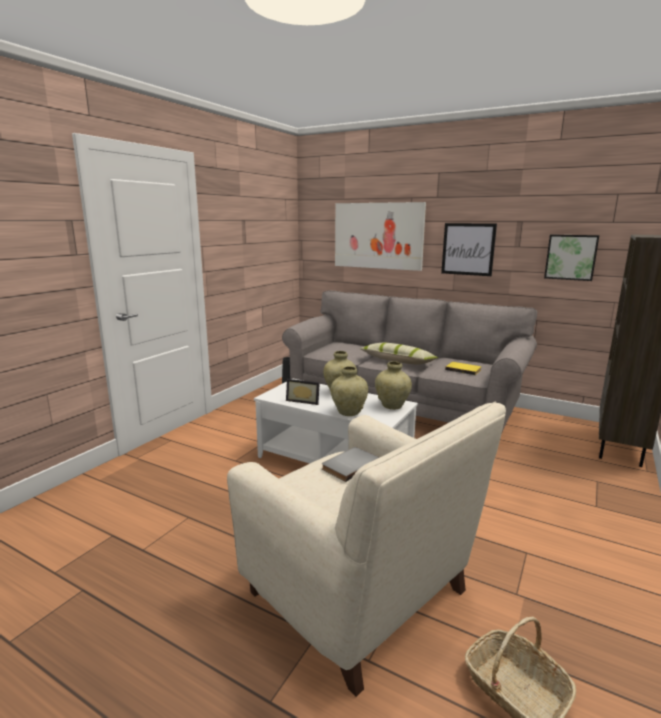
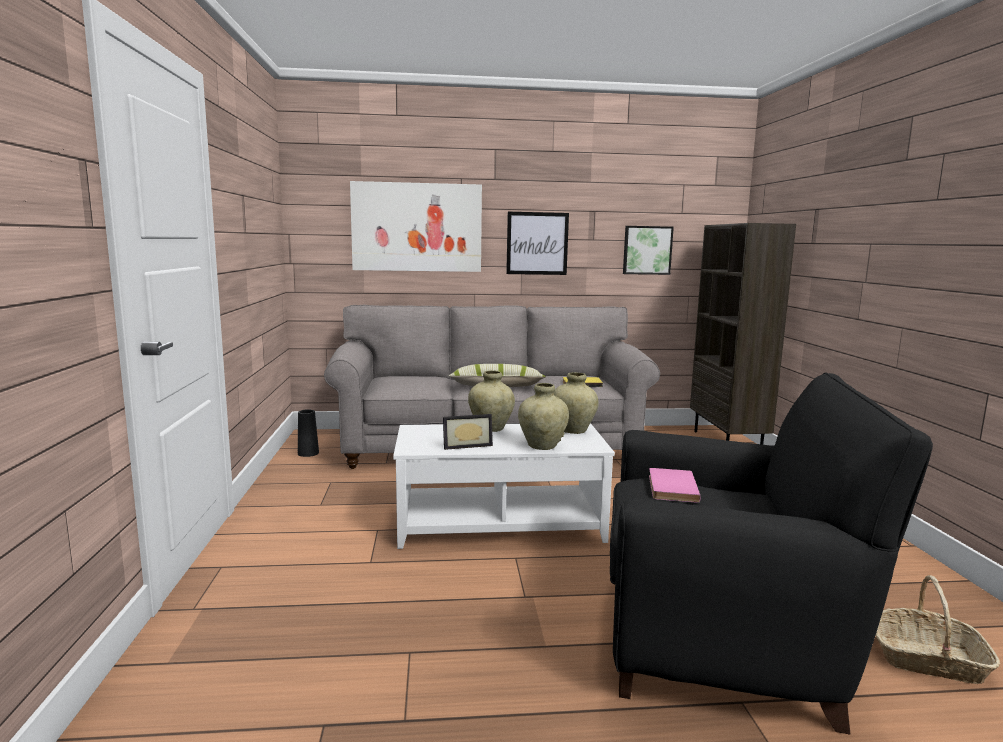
camera: 35 degrees left, 5 degrees down
(349, 465) = (670, 487): grey book -> pink book
(361, 595) = (723, 645): beige armchair -> black armchair

